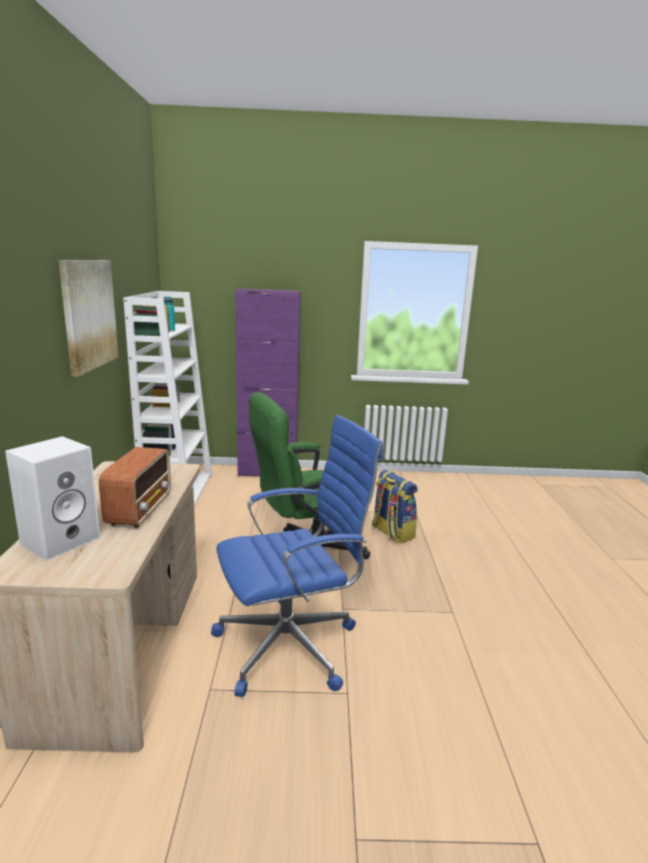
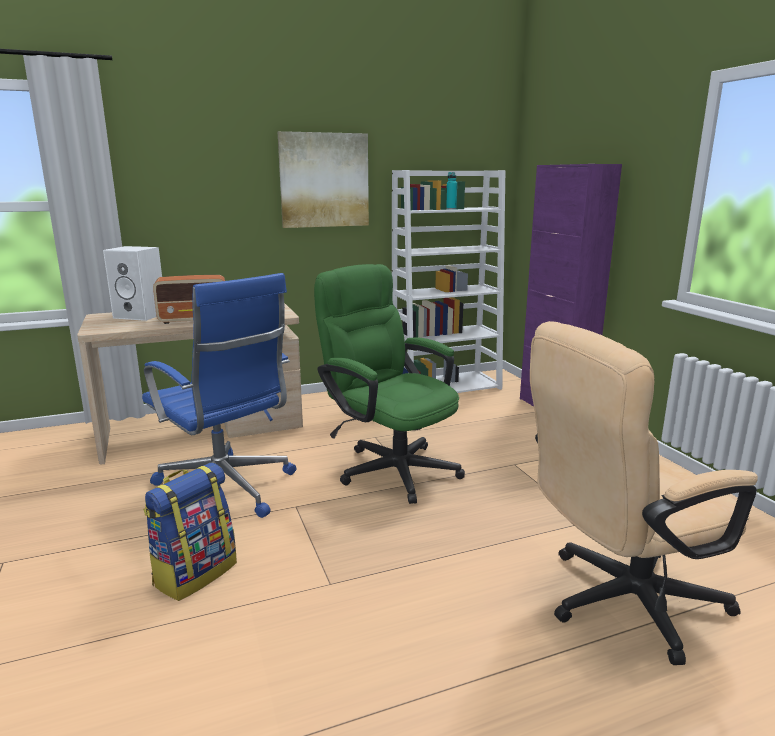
camera: 70 degrees right, 0 degrees up
(391, 533) = (496, 511): backpack -> backpack (195, 573)
(487, 529) = (619, 602): none -> beige office chair

